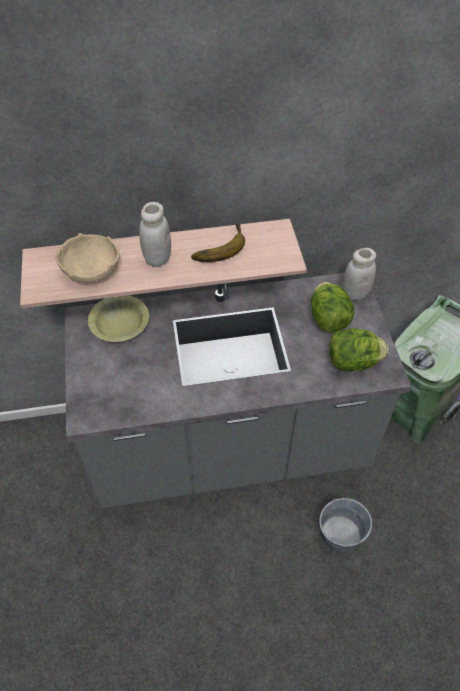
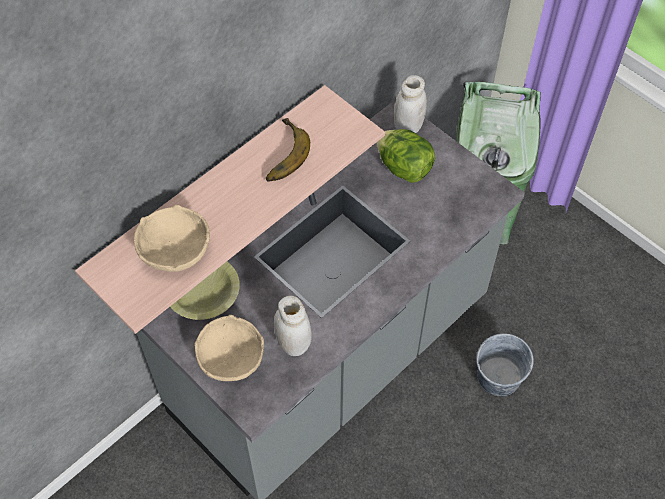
camera: 35 degrees left, 5 degrees up
(101, 376) = (231, 357): none -> beige bowl
(157, 258) = (232, 200): white jar -> white jar (293, 343)
(353, 362) = (458, 199): lettuce -> none

